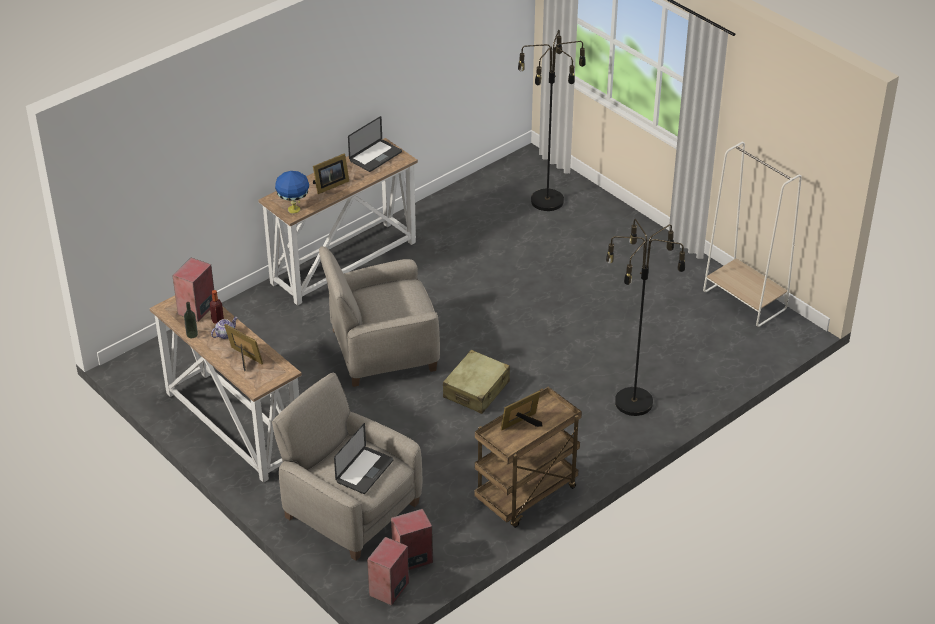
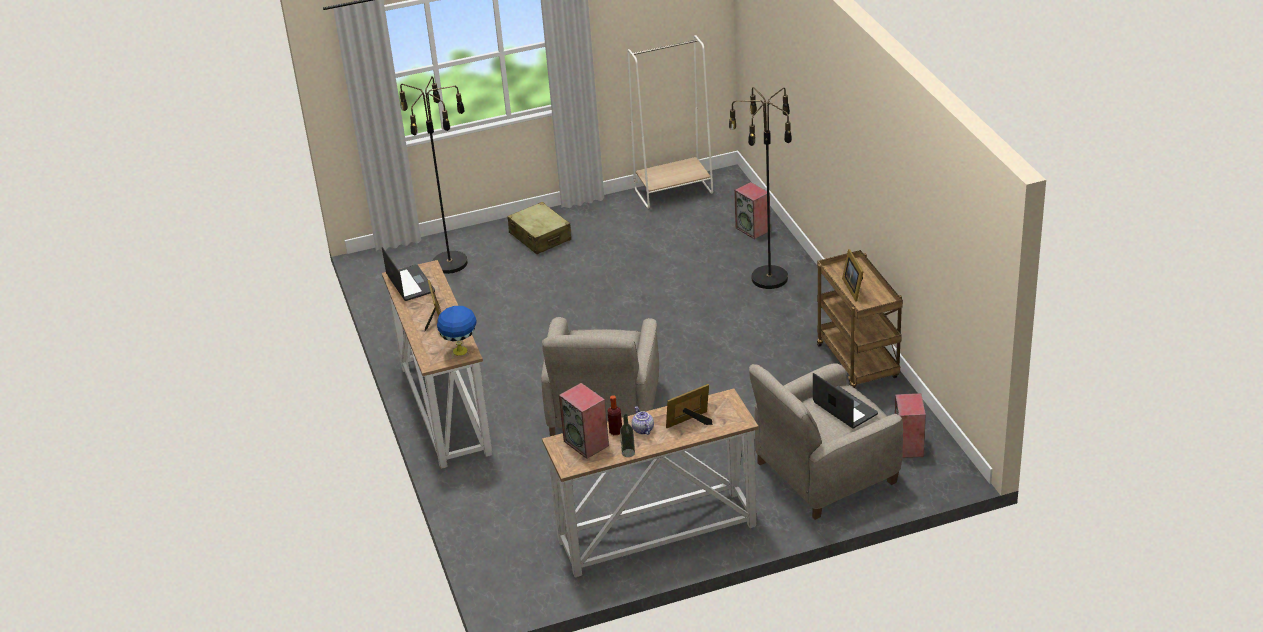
camera: 65 degrees left, 5 degrees down
(389, 589) = (943, 468): speaker -> speaker (753, 229)
(476, 390) = (699, 362): beige suitcase -> beige suitcase (540, 237)

